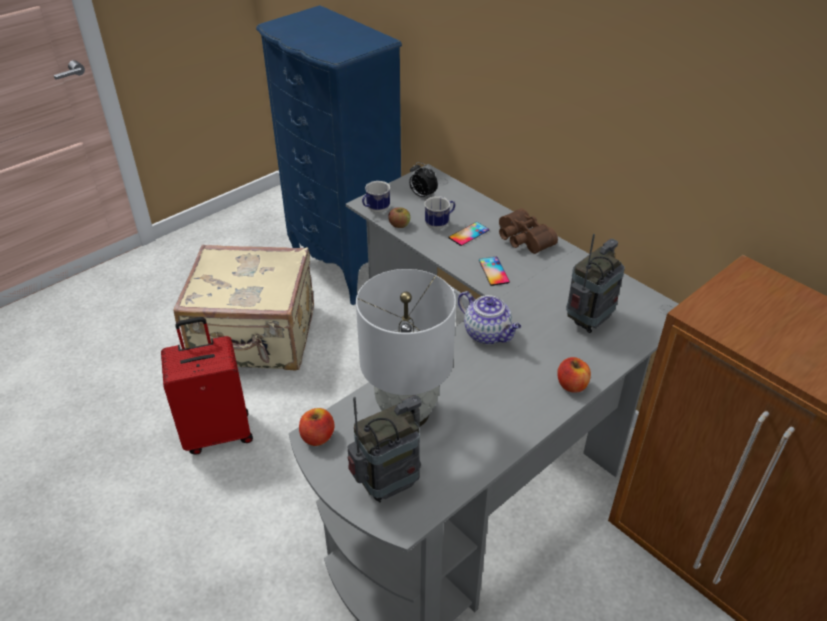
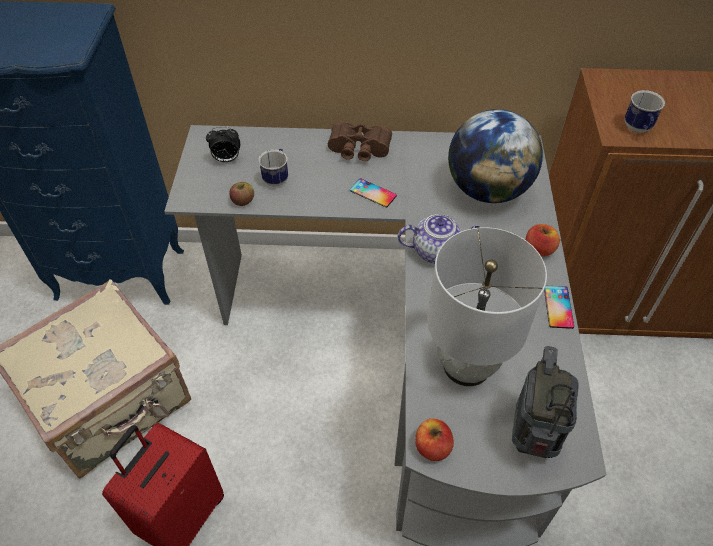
camera: 45 degrees left, 10 degrees up
(375, 210) = (203, 200): mug -> mug (638, 130)
(468, 234) = (312, 172): phone -> phone (558, 307)
(588, 322) = (487, 189): radio -> globe

